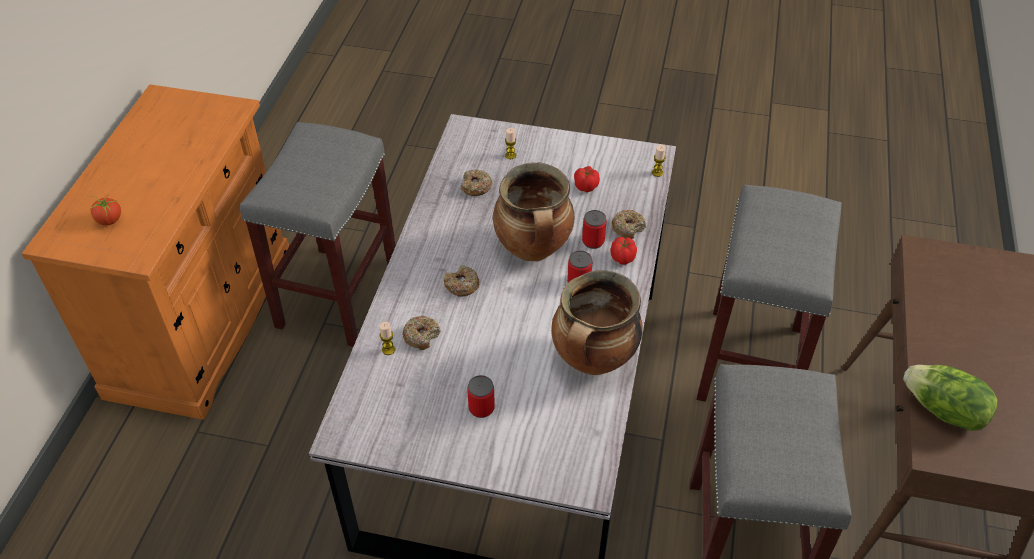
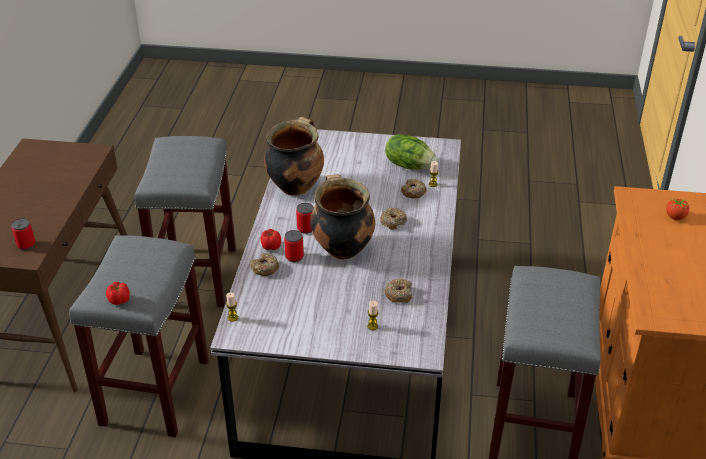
camera: 175 degrees right, 10 degrees down
(481, 408) = (365, 161): can -> can (26, 245)
(585, 186) = (300, 301): tomato -> tomato (120, 300)
(943, 411) = (78, 168): lettuce -> lettuce (409, 165)

